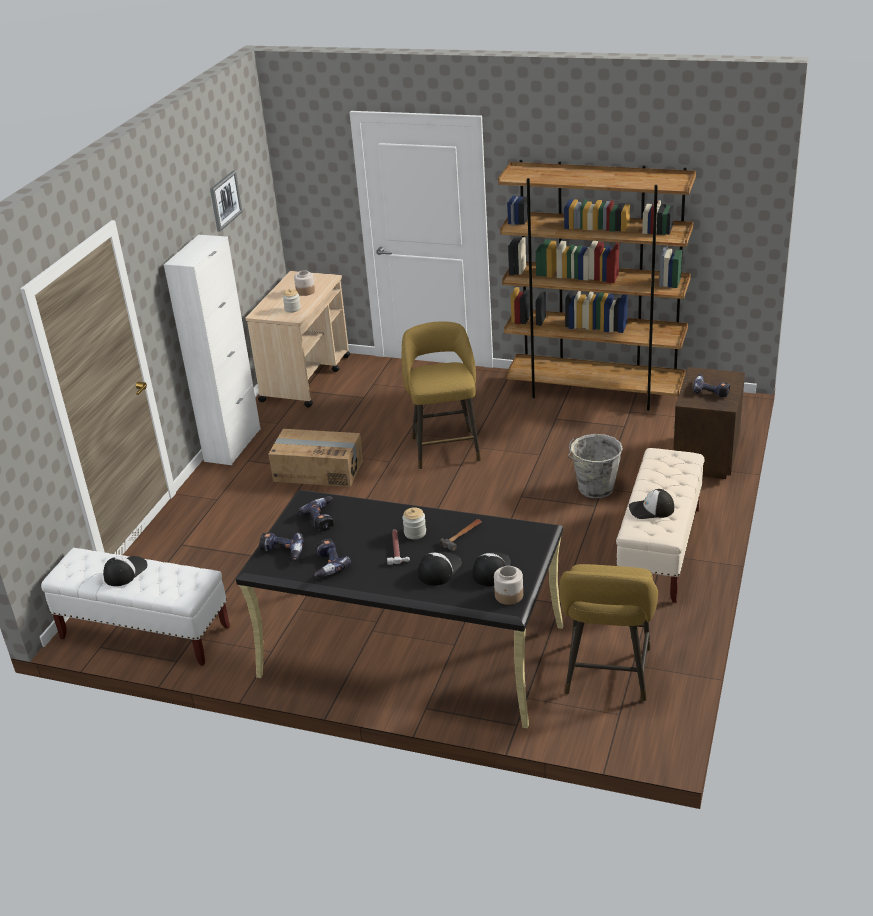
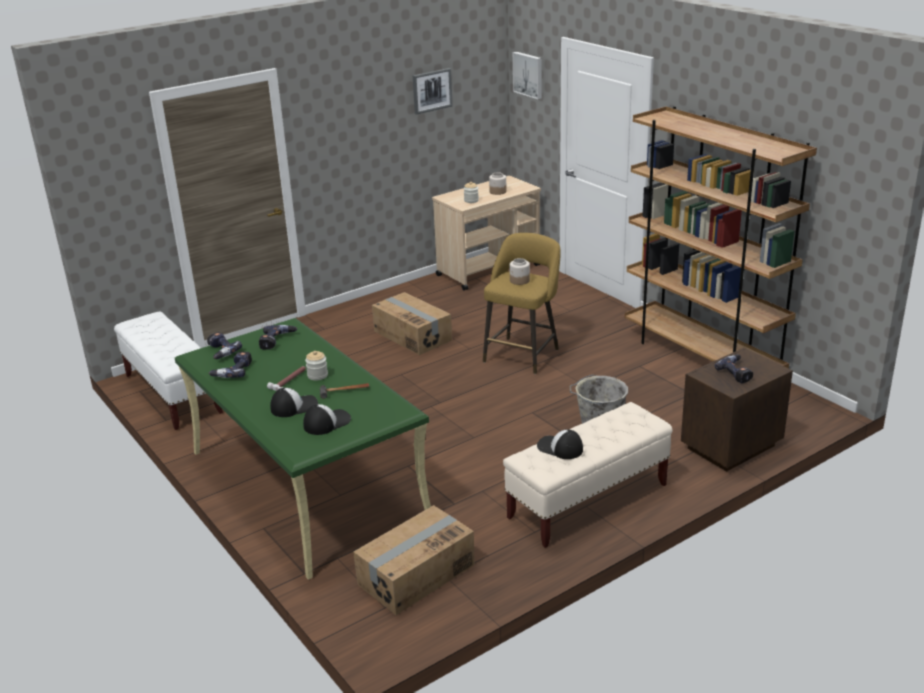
camera: 35 degrees right, 5 degrees down
(125, 572) = (162, 337): cap -> none
(232, 445) = (381, 297): white cabinet -> none
(304, 158) = (529, 74): none -> picture
(410, 651) = (306, 484): black desk -> green desk
(509, 596) = (310, 446): jar -> jar (519, 281)
(607, 676) = (415, 574): yellow stool -> cardboard box

